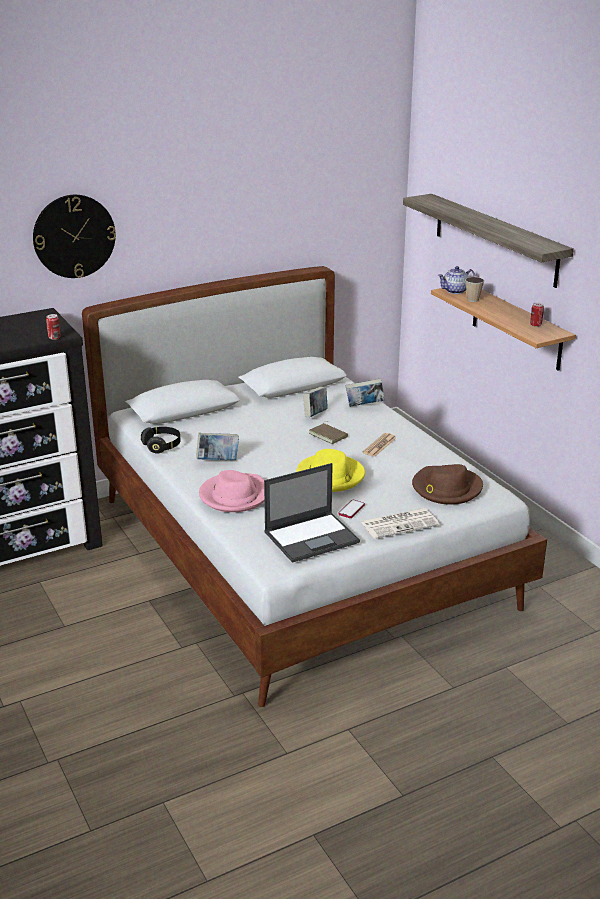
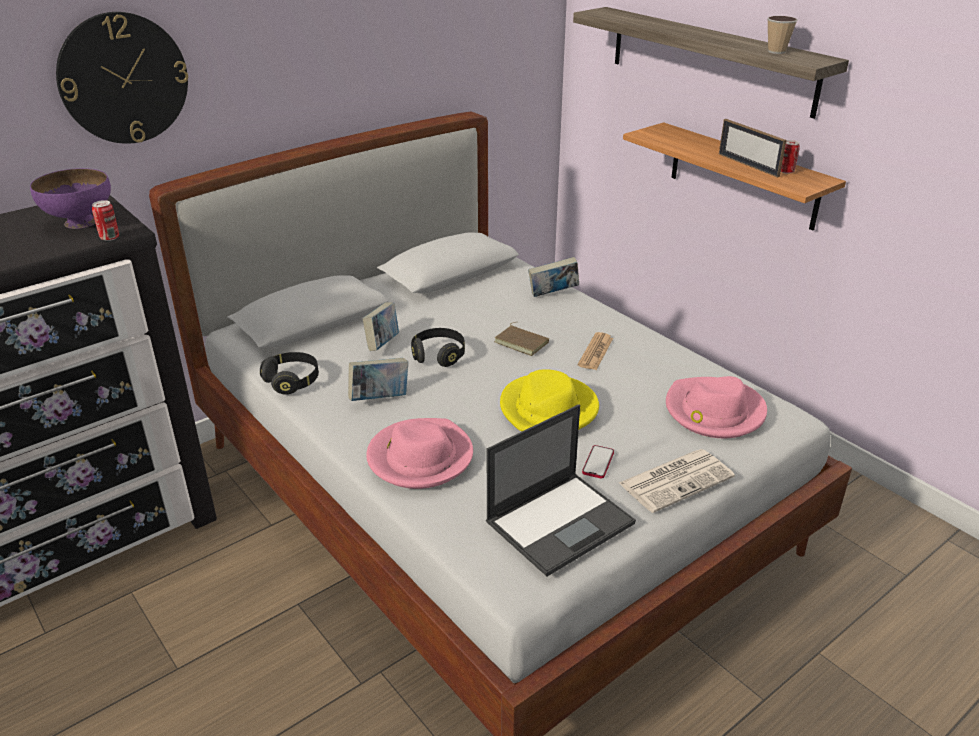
camera: 10 degrees left, 5 degrees up
(37, 327) = (80, 222): none -> purple bowl
(266, 438) = (439, 355): none -> black headphones
(315, 415) = (493, 313): book -> book (382, 344)
(446, 488) = (713, 411): brown hat -> pink hat
(455, 291) = (655, 133): teapot -> none
(473, 300) = (684, 143): cup -> cup (776, 51)
(510, 318) = (748, 165): none -> picture frame

